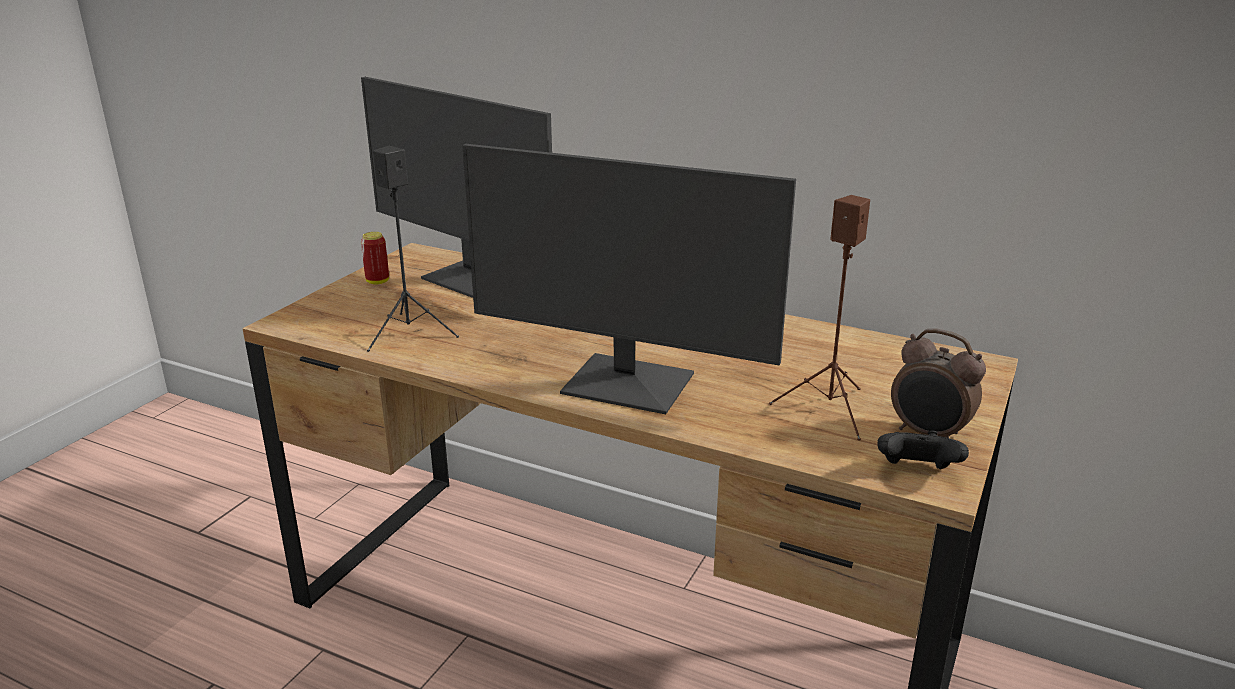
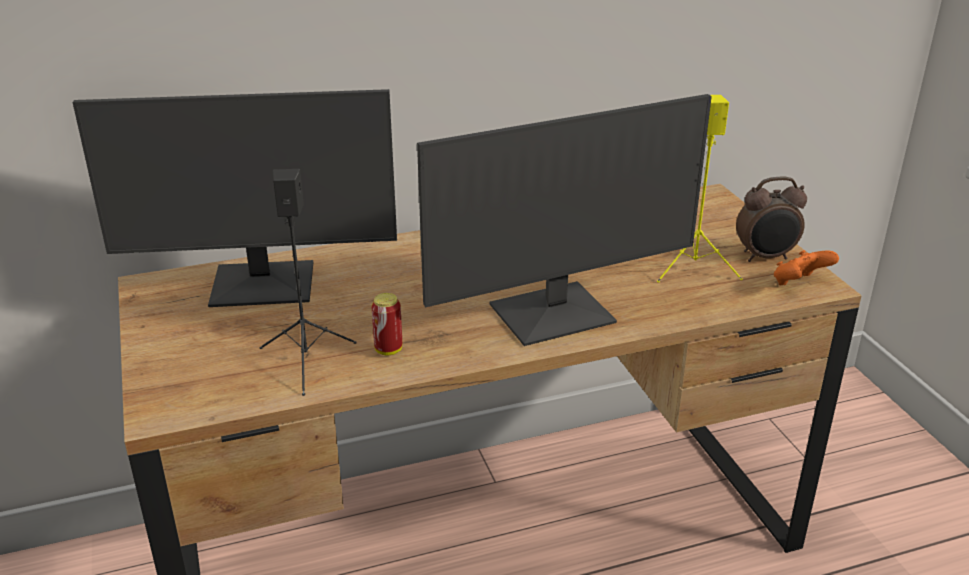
camera: 45 degrees left, 5 degrees up
(377, 282) = (170, 329): can -> can (388, 350)
(830, 410) = (695, 268): brown speaker -> yellow speaker
(916, 472) = (799, 284): black game controller -> orange game controller

